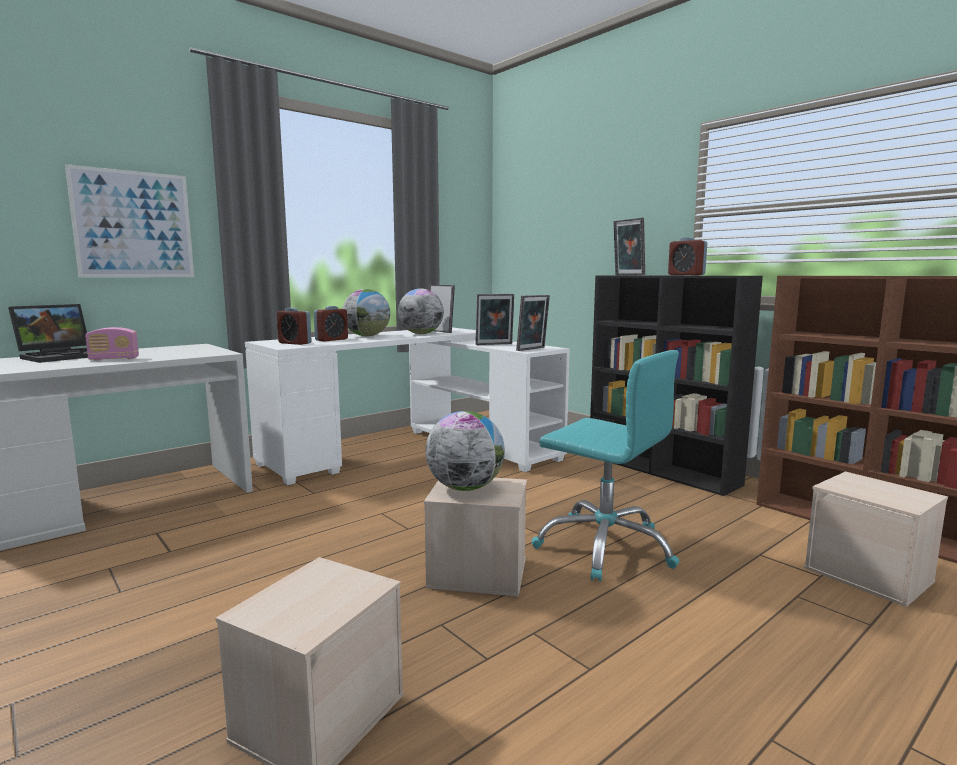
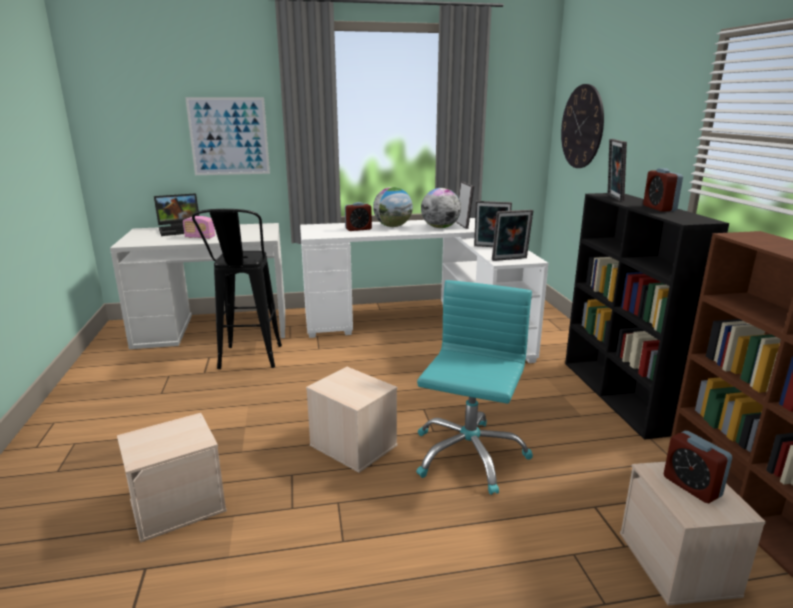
camera: 30 degrees right, 10 degrees up
(229, 525) = (248, 362): none -> black stool
(295, 343) = (326, 231): alarm clock -> alarm clock (691, 486)
(465, 488) = (345, 383): globe -> none
(537, 229) = (582, 127): none -> wall clock
(605, 546) = (468, 455): turquoise office chair -> turquoise office chair turned 135 degrees counterclockwise

